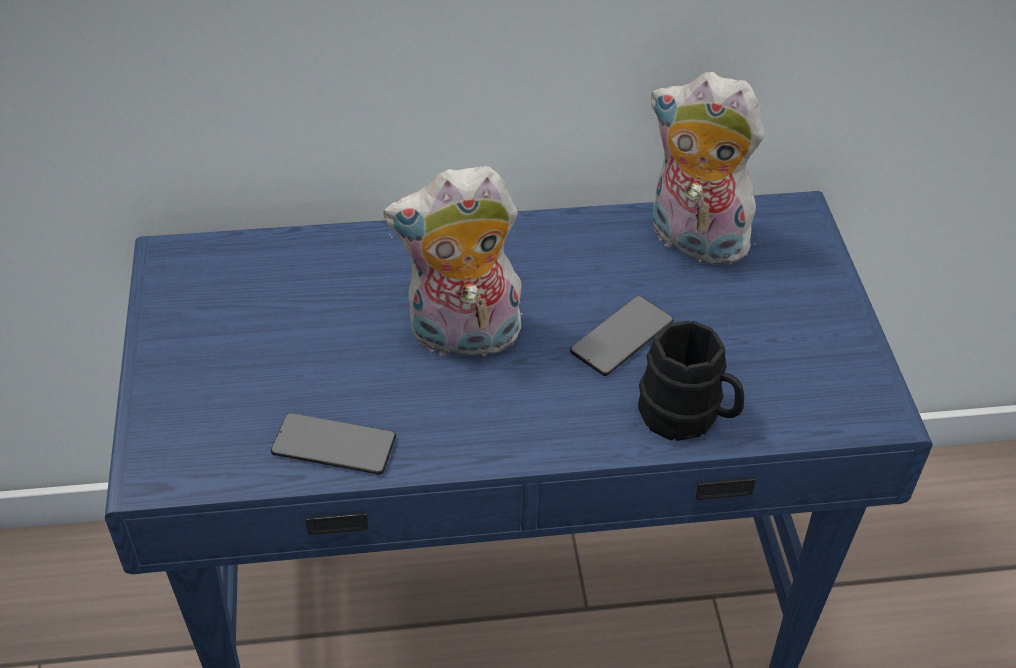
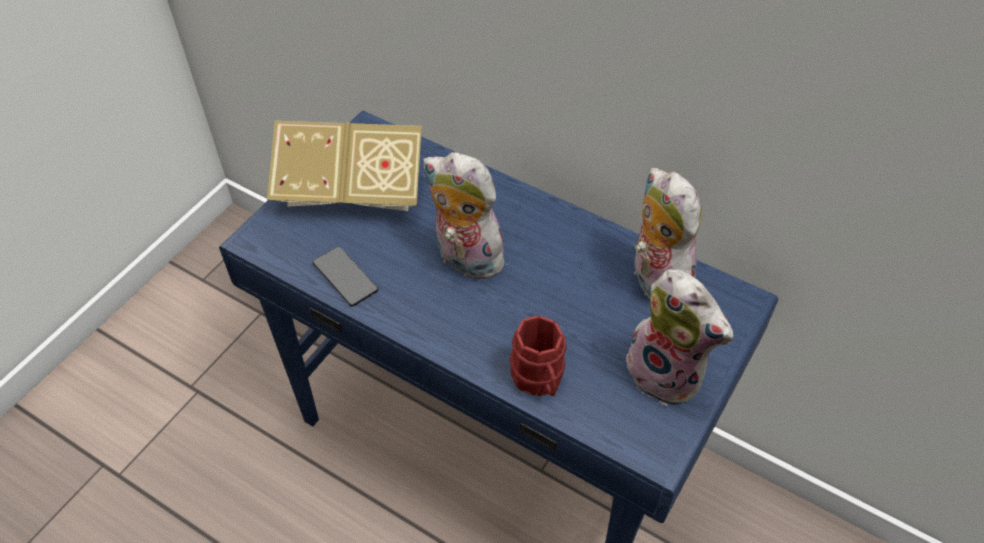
camera: 40 degrees right, 5 degrees up
(228, 339) = (351, 190): none -> book
(621, 337) = (551, 311): phone -> none
(687, 417) = (539, 380): black mug -> red mug
(805, 327) = (668, 374): none -> plush toy

